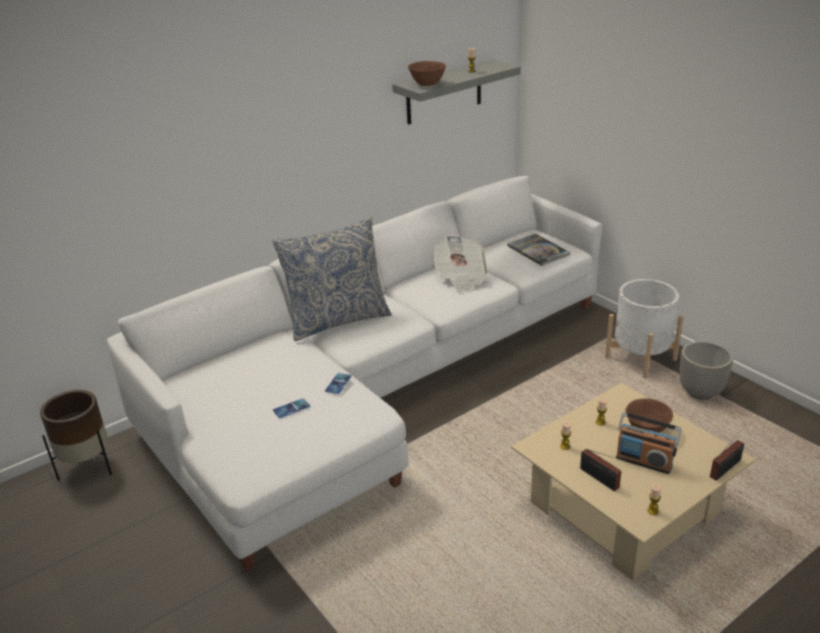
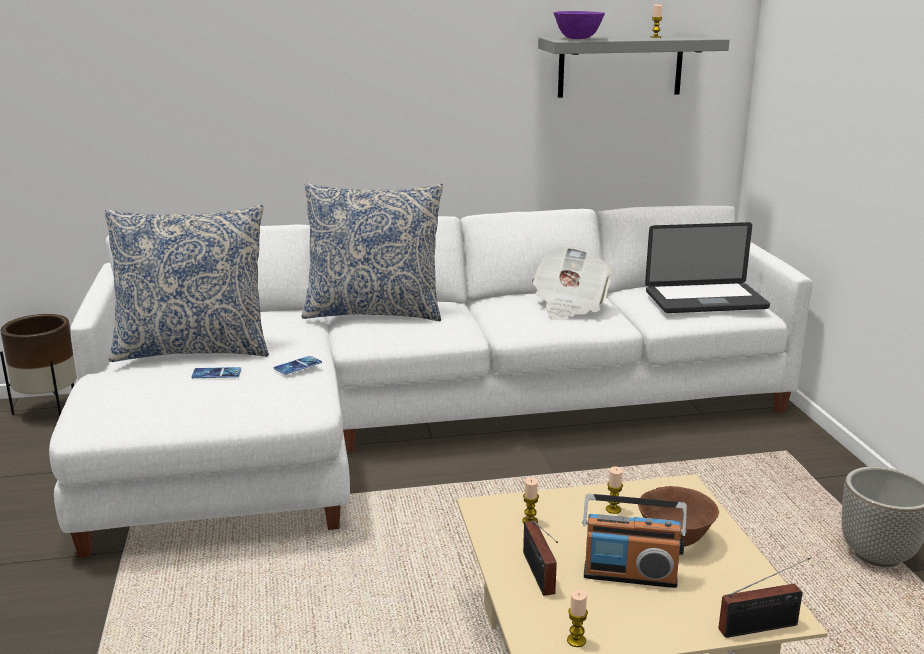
camera: 25 degrees right, 10 degrees down
(249, 393) = (194, 349): none -> pillow
(427, 84) = (578, 39): brown bowl -> purple bowl
(538, 250) = (705, 300): book -> laptop
(640, 358) = (812, 488): white planter -> none
(644, 461) = (630, 575): radio -> radio turned 45 degrees counterclockwise

